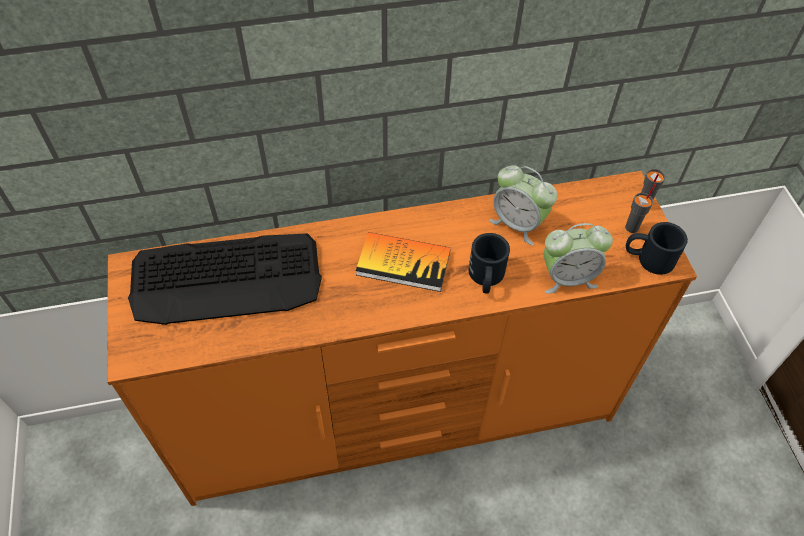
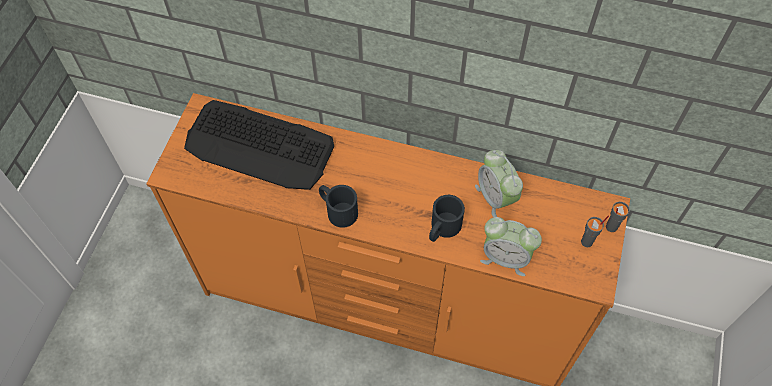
camera: 30 degrees right, 5 degrees up
(403, 263) = (389, 189): book -> none
(648, 258) = (582, 272): black mug -> black mug (337, 210)

